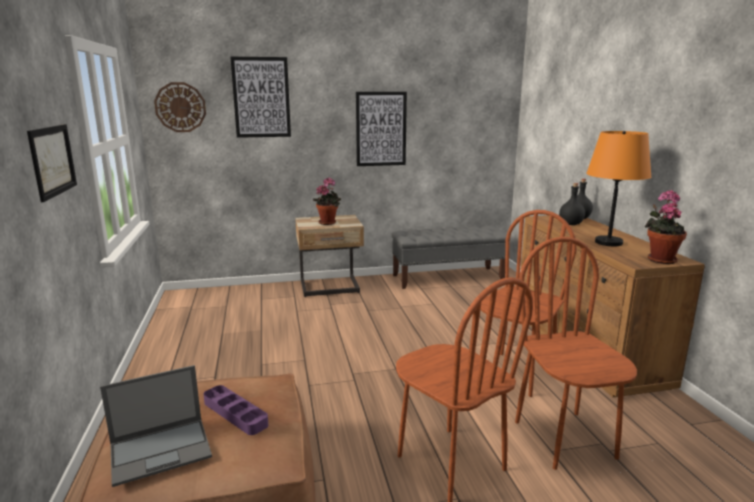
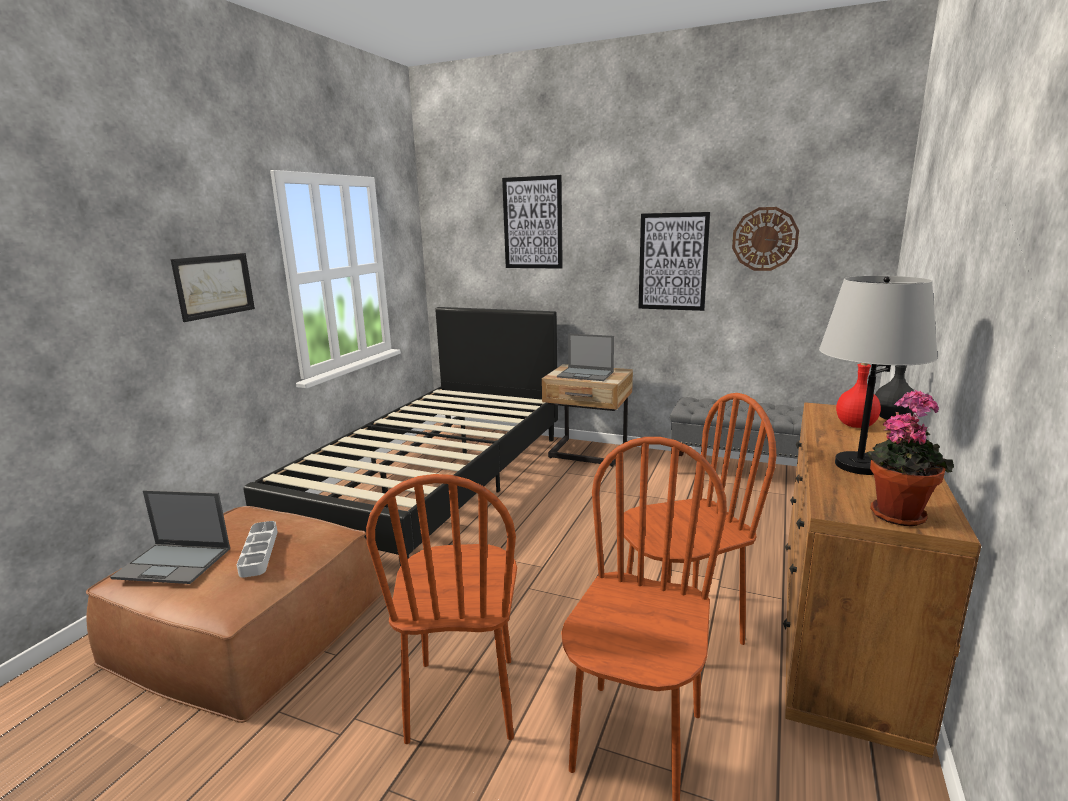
camera: 35 degrees right, 0 degrees up
(180, 107) = (455, 234): wall clock -> wall clock (764, 239)
(232, 337) = (434, 483): none -> black bed
(235, 413) = (259, 552): purple tray -> grey tray
(328, 222) = (586, 374): potted plant -> laptop
(571, 224) = (855, 425): black bottle -> red bottle
(609, 242) = (859, 466): orange table lamp -> grey table lamp

